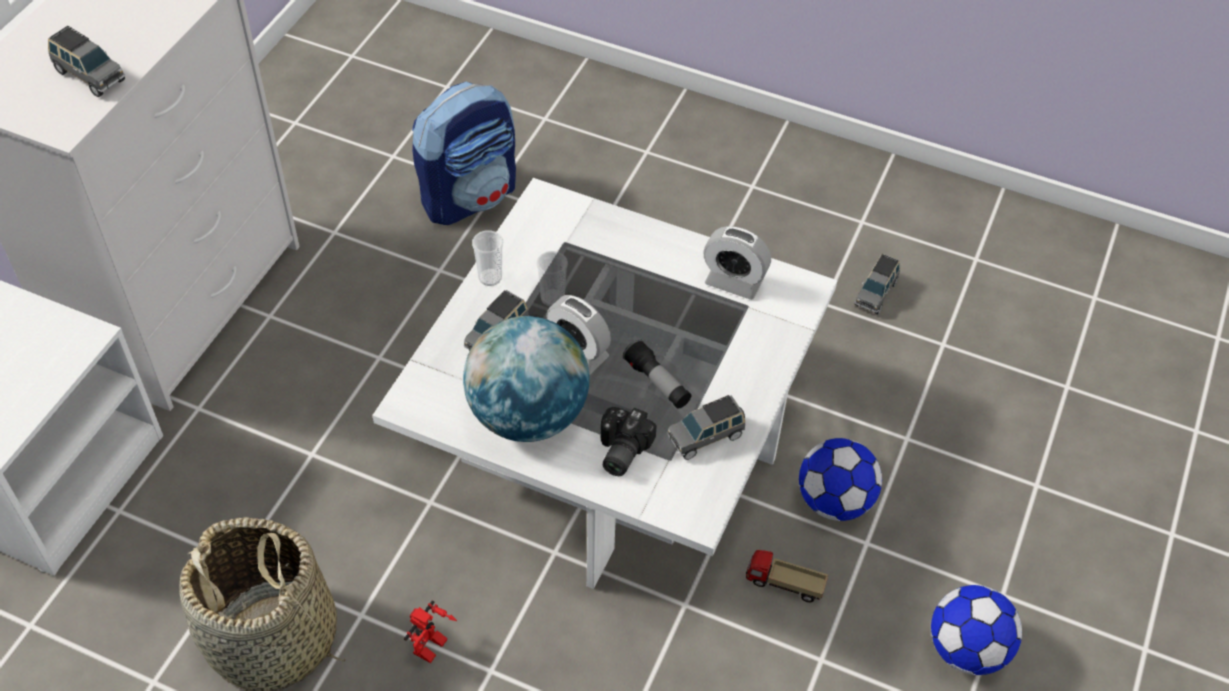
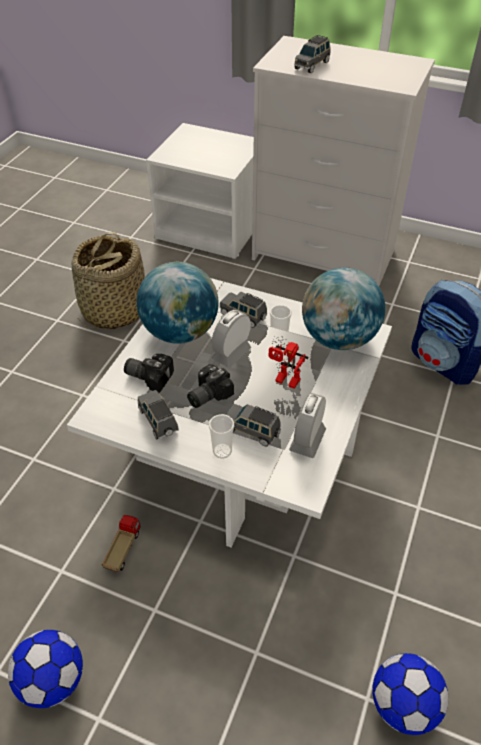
camera: 90 degrees right, 5 degrees down
(432, 650) = (98, 370): toy robot -> toy robot (285, 381)
(490, 277) = (293, 310): cup -> cup (222, 451)
(554, 234) = (338, 338): none -> globe
(657, 382) = (206, 394): flashlight -> camera
(834, 501) = (193, 588): football -> football (403, 705)
(876, 293) = (417, 639): grey toy car -> grey toy car (252, 431)

